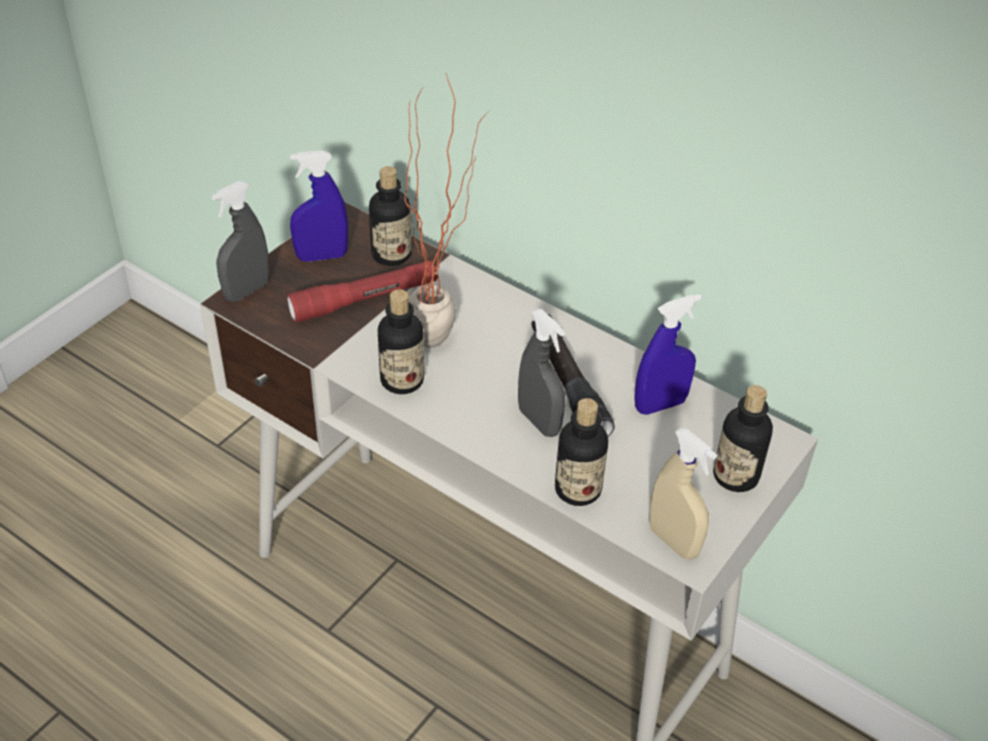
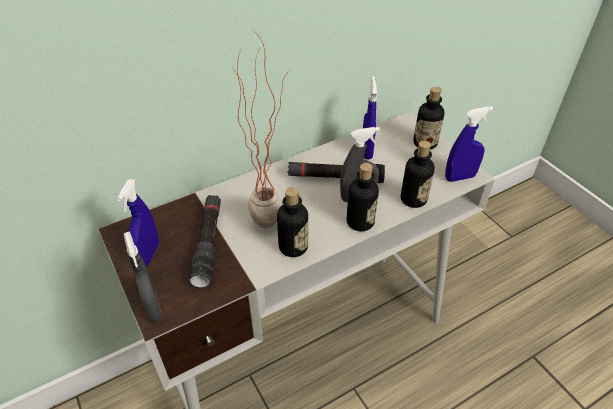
camera: 65 degrees left, 0 degrees up
(364, 300) = (208, 244): red flashlight -> black flashlight
(391, 255) = (175, 219): bottle -> bottle (360, 222)
(673, 541) = (460, 177): beige spray bottle -> blue spray bottle

